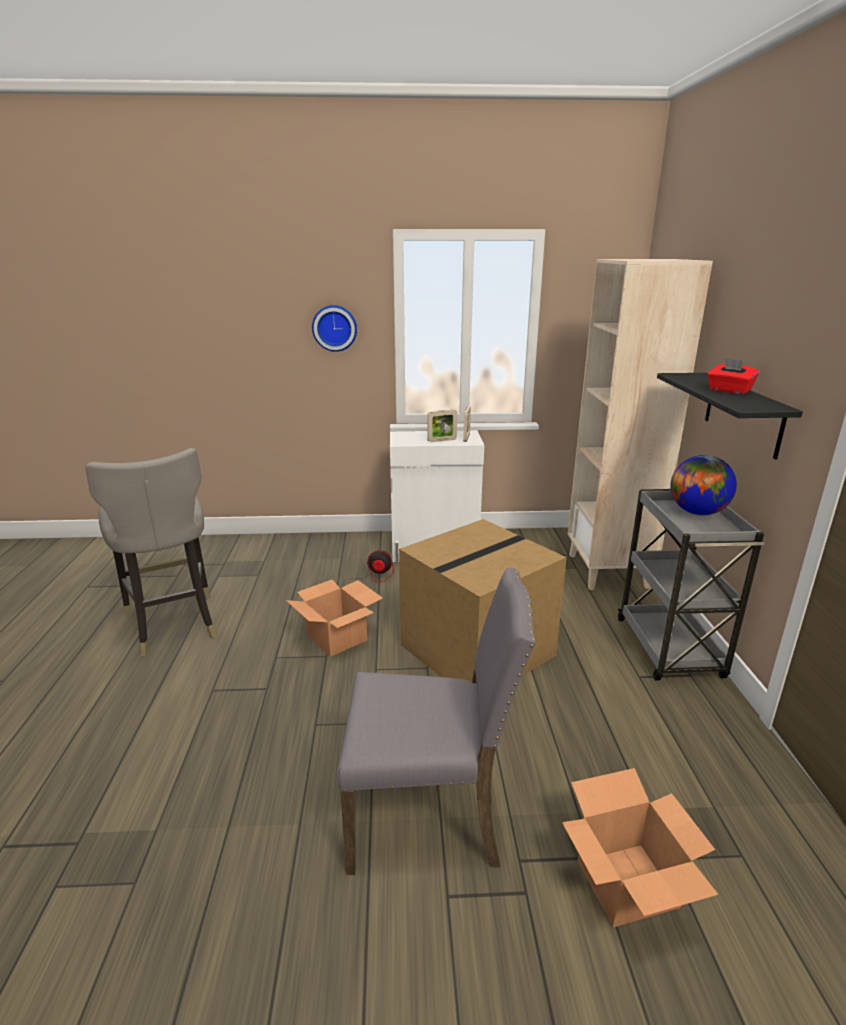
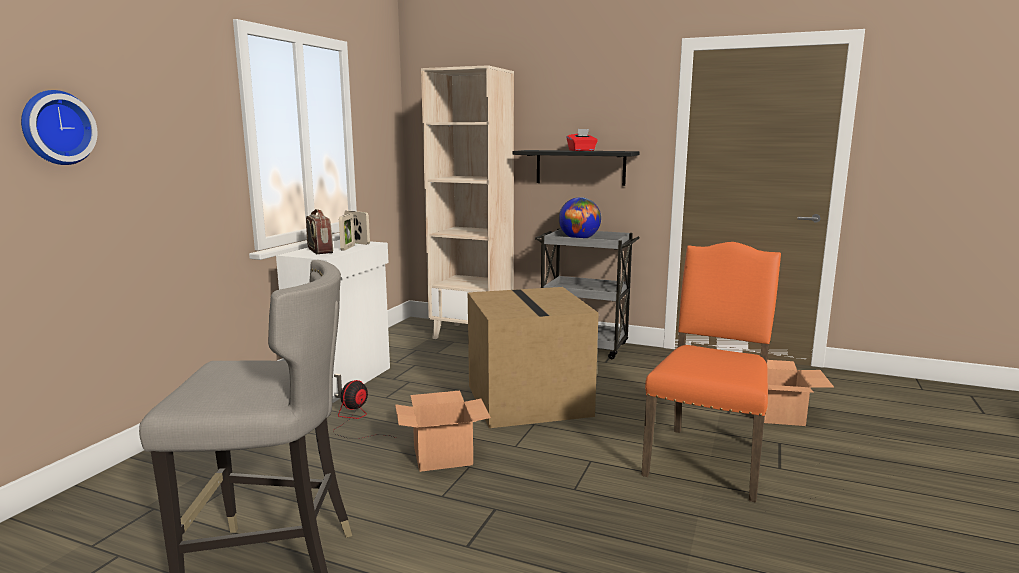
camera: 65 degrees left, 10 degrees down
(335, 328) = (187, 134): wall clock -> wall clock (56, 128)
(419, 436) = (319, 251): none -> radio
(429, 816) = (707, 459): grey chair -> orange chair

